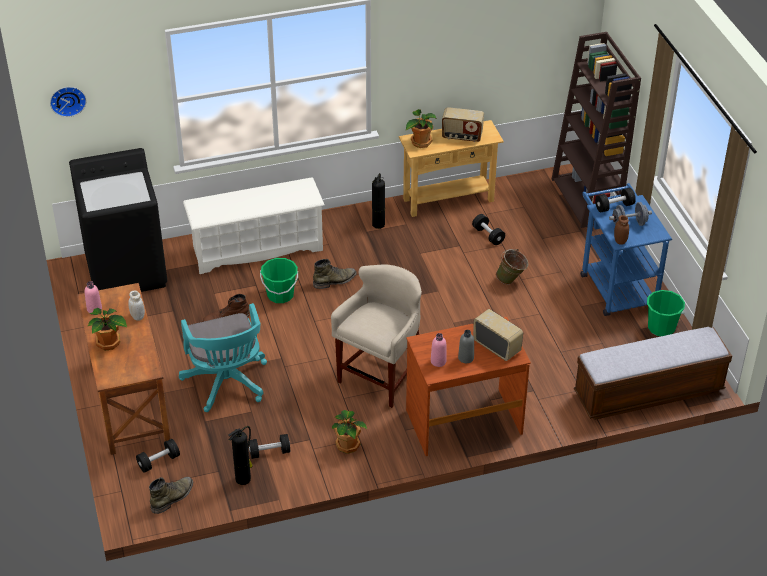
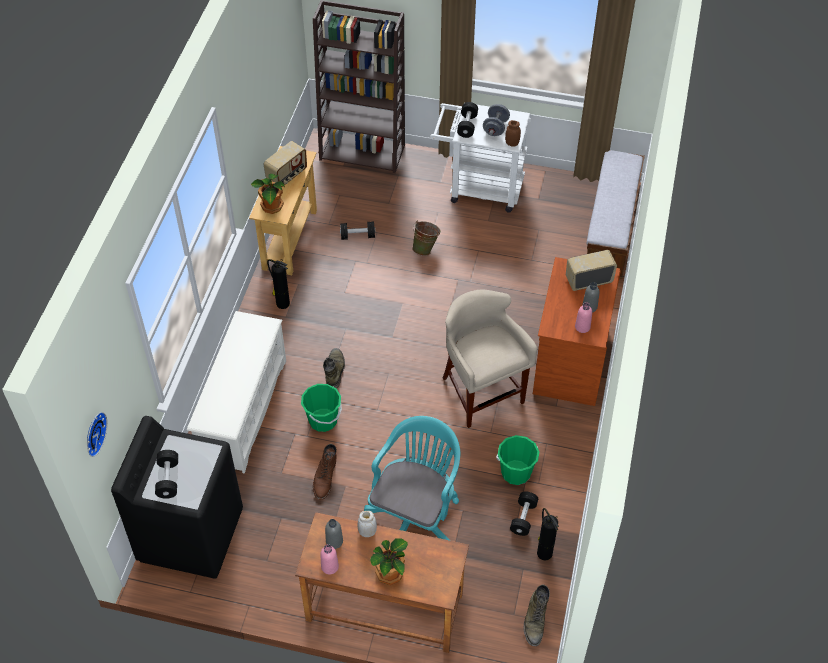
camera: 60 degrees left, 10 degrees up
(118, 302) = (334, 541): none -> grey bottle
(159, 461) = (482, 614): black dumbbell -> black dumbbell (168, 479)
(172, 497) = (535, 620): green boot -> green boot turned 150 degrees counterclockwise
(227, 384) = (415, 515): turquoise office chair -> turquoise office chair turned 75 degrees counterclockwise
(348, 445) = (549, 454): potted plant -> none
(615, 285) = (479, 188): blue cart -> white cart
(661, 328) = (546, 186): green bucket -> green bucket (516, 472)

